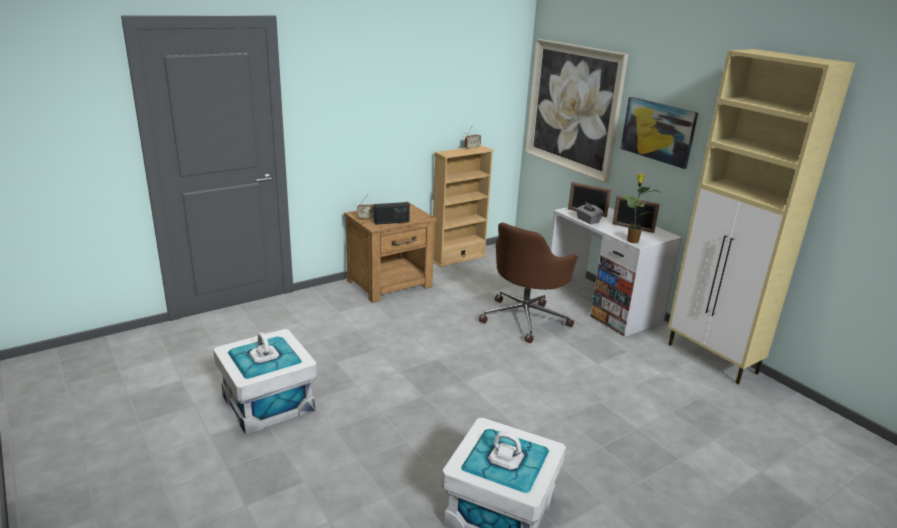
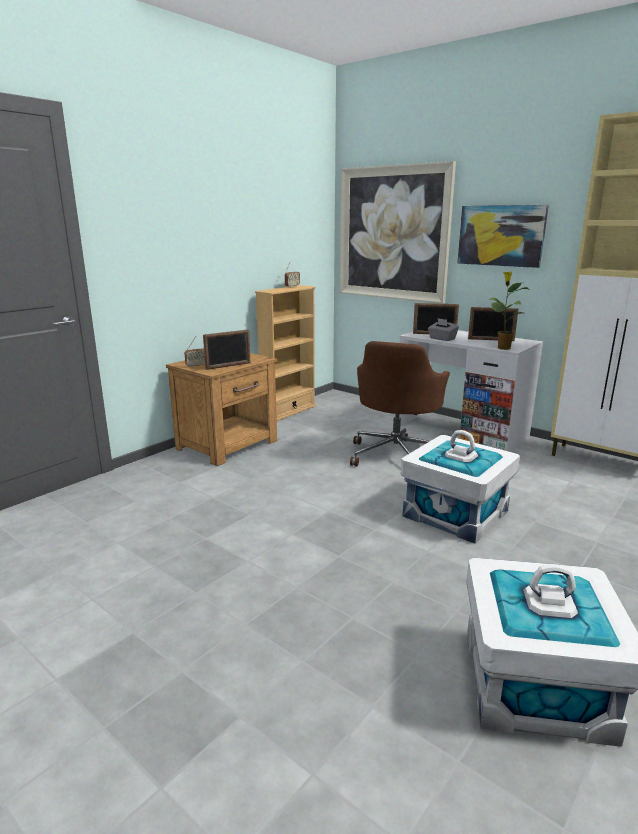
camera: 15 degrees left, 5 degrees down
(269, 403) = (135, 610): white storage box -> white storage box (456, 513)
(391, 222) = (228, 366): radio -> picture frame

